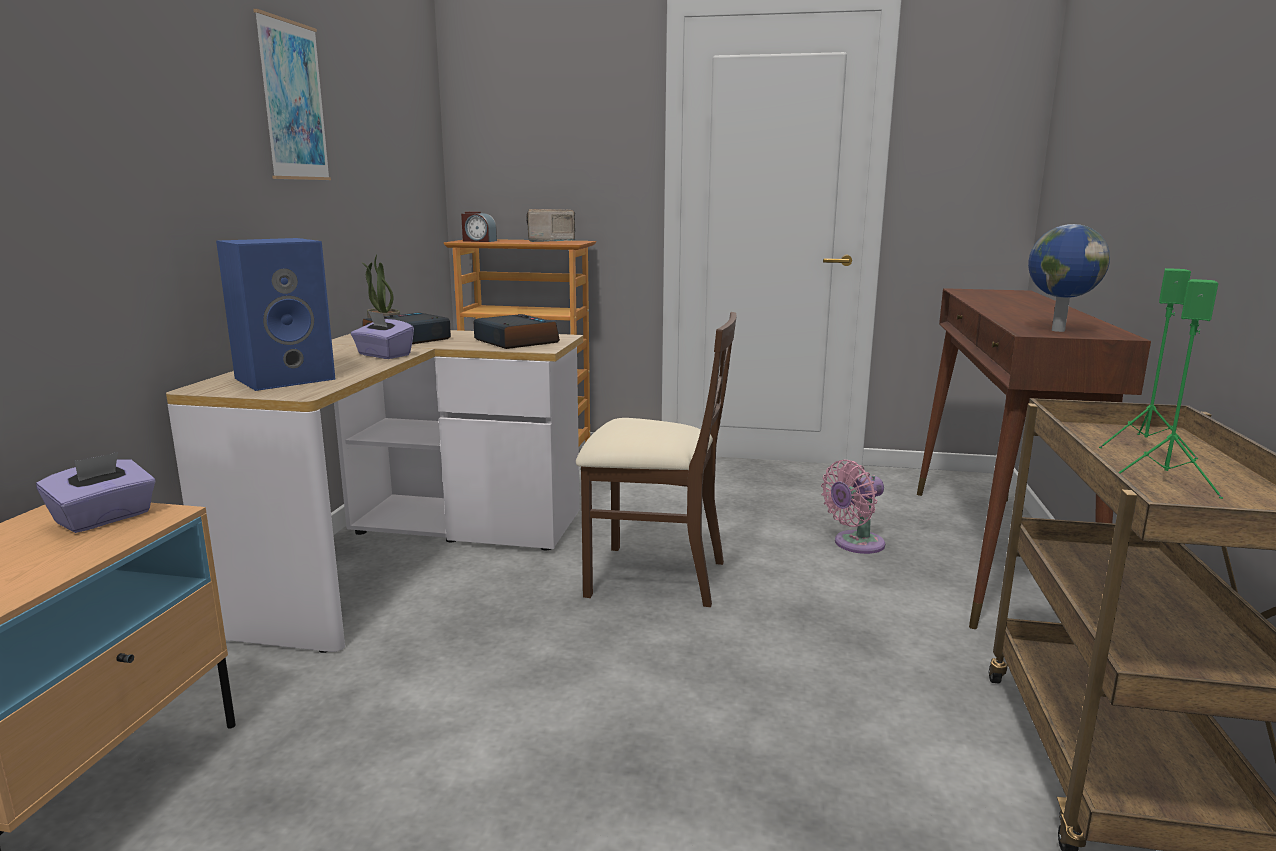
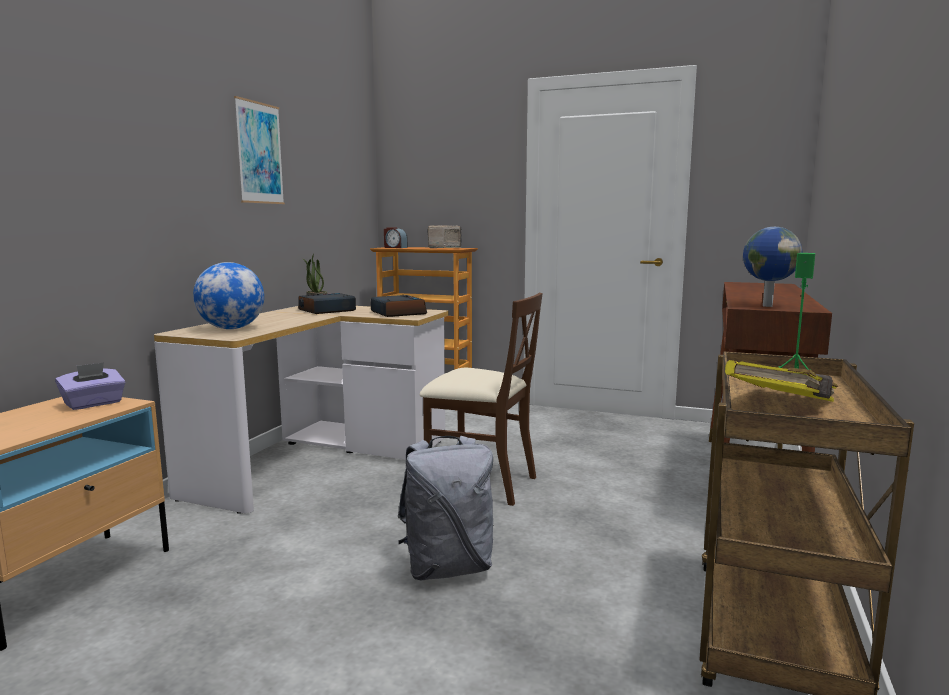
camera: 10 degrees right, 5 degrees down
(286, 378) = (231, 329): blue speaker -> globe
(383, 355) = (303, 318): purple tissue box -> none
(662, 712) = (448, 567): none -> grey backpack
(855, 544) = (642, 472): pink fan -> none
(1165, 481) = (783, 405): green speaker -> yellow book

